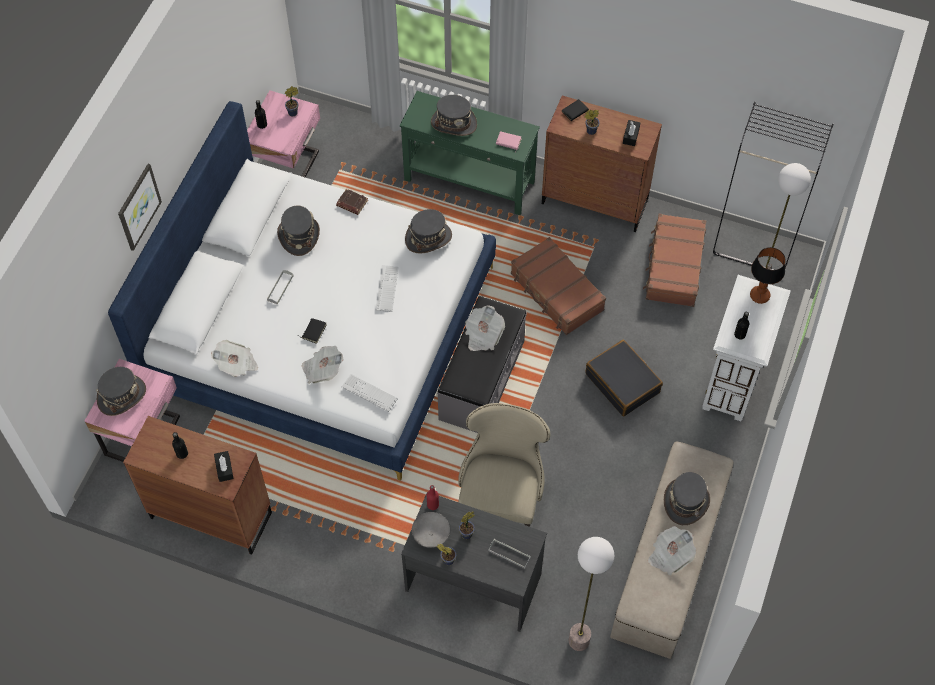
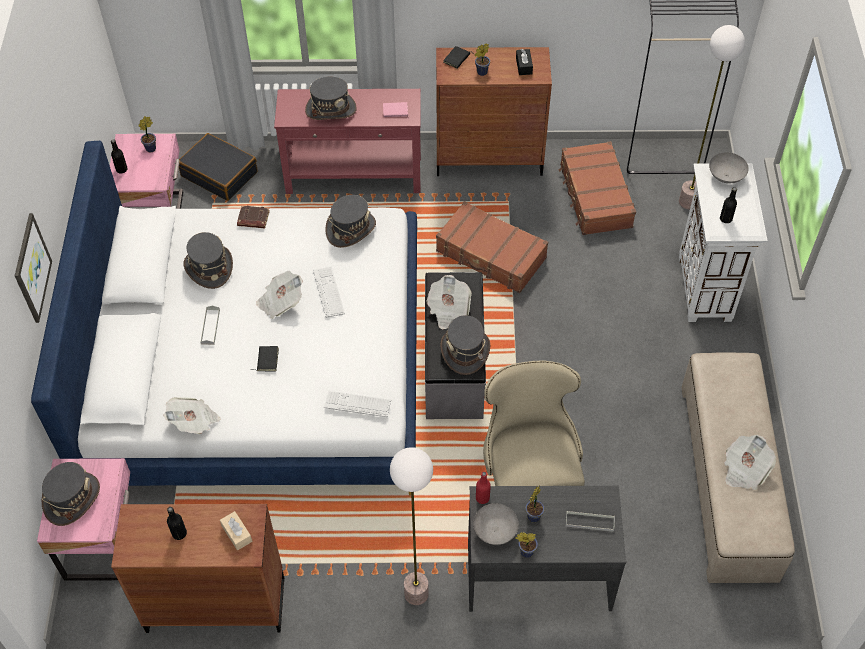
camera: 20 degrees left, 5 degrees down
(224, 468) = (237, 533): black tissue box -> beige tissue box
(322, 370) = (294, 397): newspaper -> newspaper (280, 302)
(470, 181) = (354, 176): green console table -> red console table
(578, 640) = (677, 598): floor lamp -> floor lamp (416, 594)
(623, 383) = (598, 321): black suitcase -> black suitcase (219, 174)
(686, 502) = (733, 410): grey hat -> grey hat (465, 351)
(759, 296) = (726, 177): table lamp -> grey bowl

